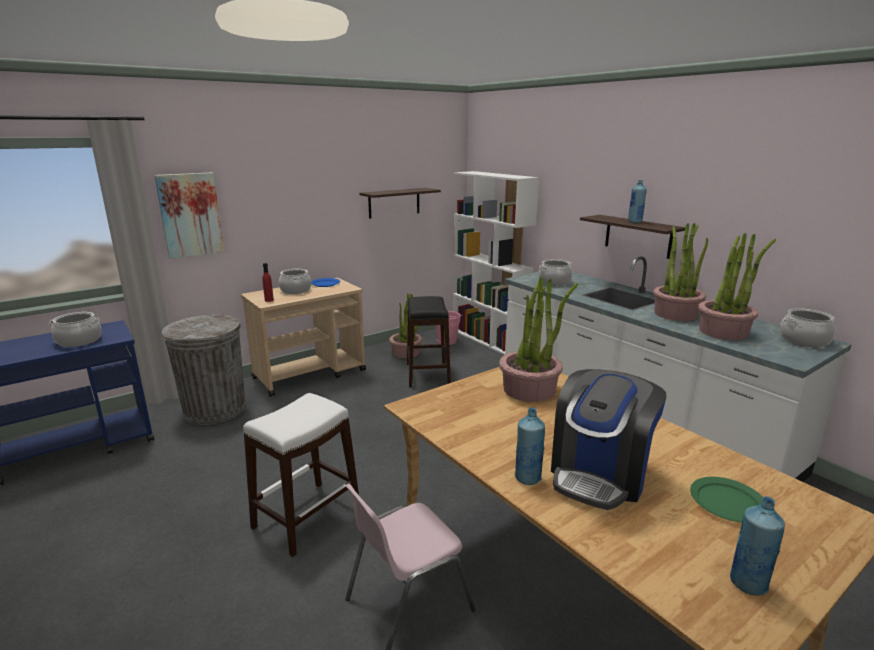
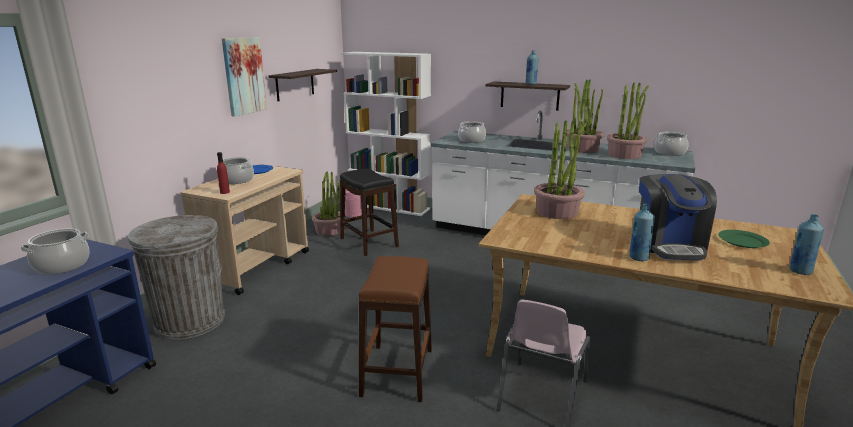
camera: 30 degrees left, 0 degrees up
(190, 215) = (122, 106): picture -> picture (244, 76)
(306, 517) = (397, 372): white stool -> brown stool

